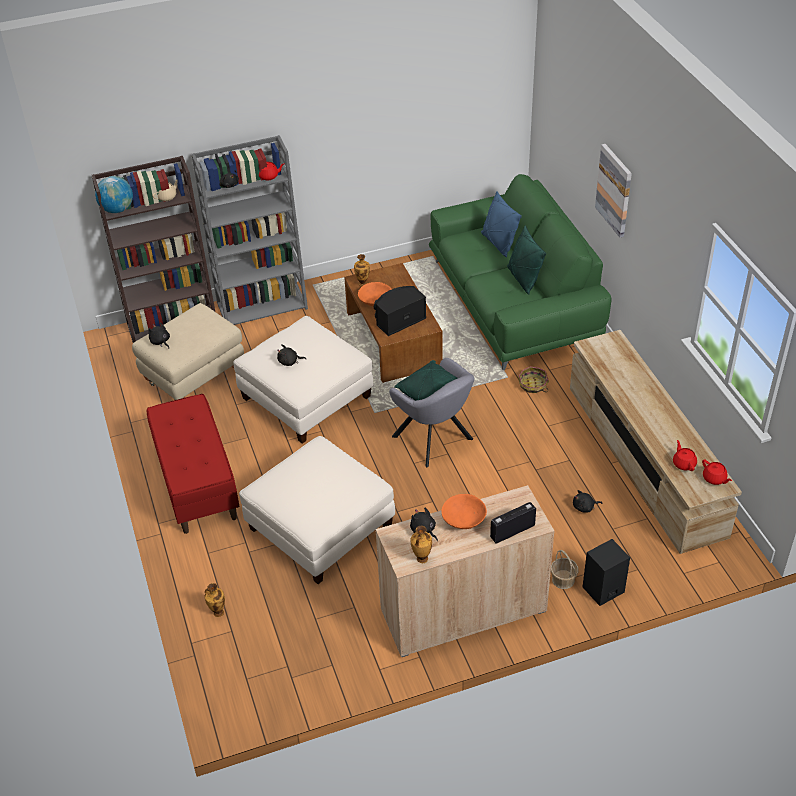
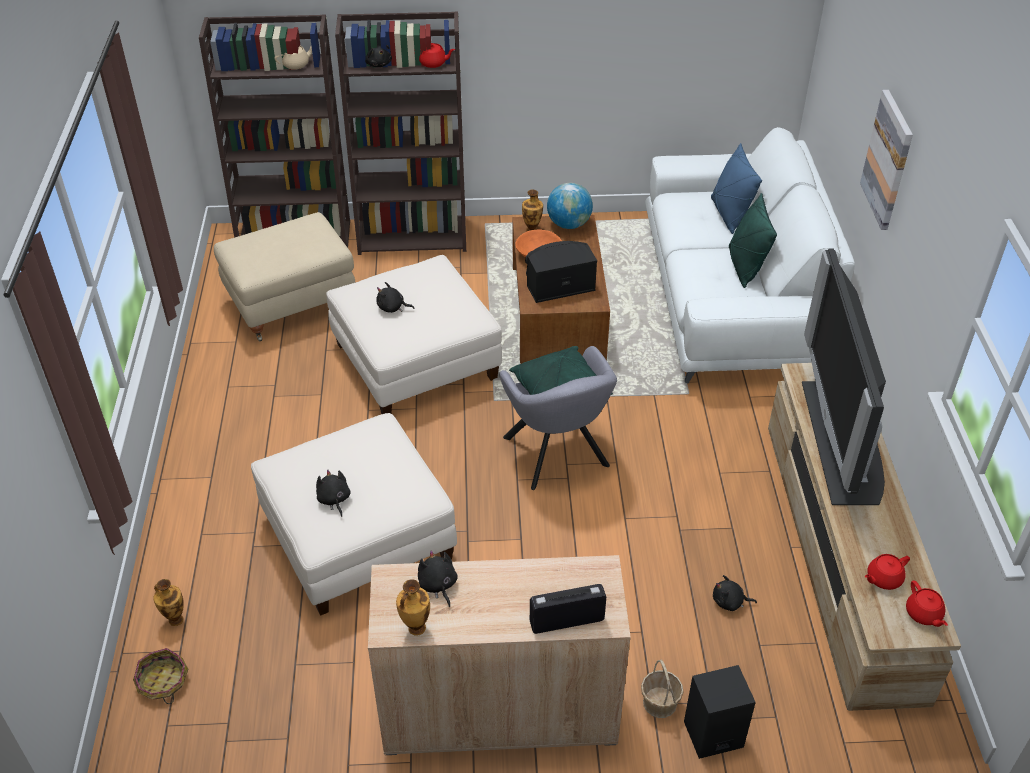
camera: 15 degrees right, 0 degrees up
(117, 209) = (229, 68): globe -> globe (569, 224)
(160, 342) = (246, 248): black plush toy -> black plush toy (334, 500)
(196, 483) = (231, 438): red bench -> none
(262, 305) = (413, 235): grey bookcase -> brown bookcase
(464, 519) = (503, 584): orange bowl -> none
(514, 302) = (734, 297): green sofa -> white sofa
(533, 385) = (719, 412): basket -> basket (163, 682)
(630, 384) = (842, 441): none -> television
(684, 463) = (883, 578): red teapot -> red teapot turned 120 degrees counterclockwise

